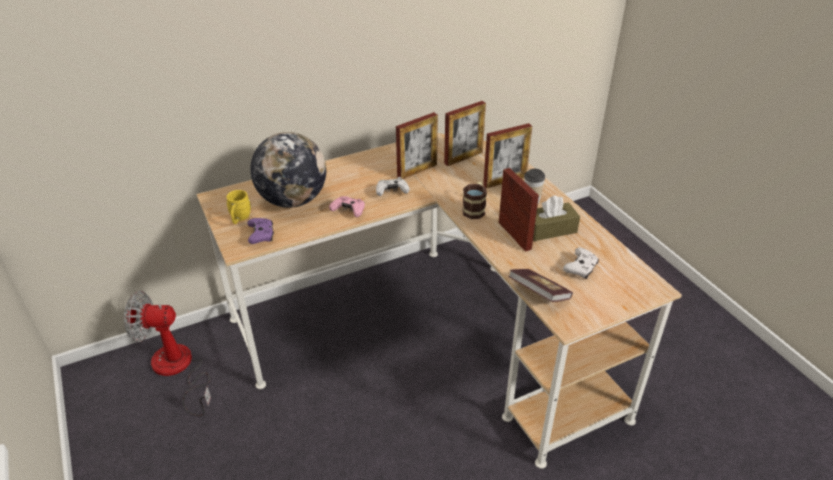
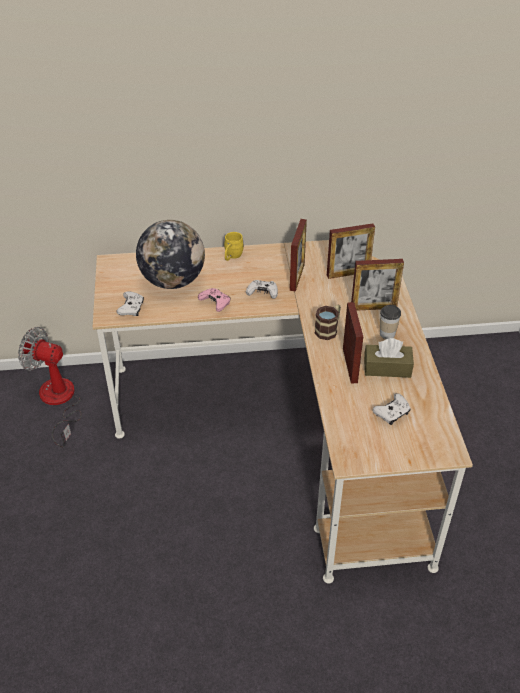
camera: 20 degrees right, 5 degrees up
(239, 219) = (121, 288): yellow mug -> yellow mug (232, 256)
(261, 235) = (131, 308): purple game controller -> white game controller
(417, 171) = (297, 277): picture frame -> picture frame turned 60 degrees counterclockwise
(538, 294) = (338, 426): book -> none

